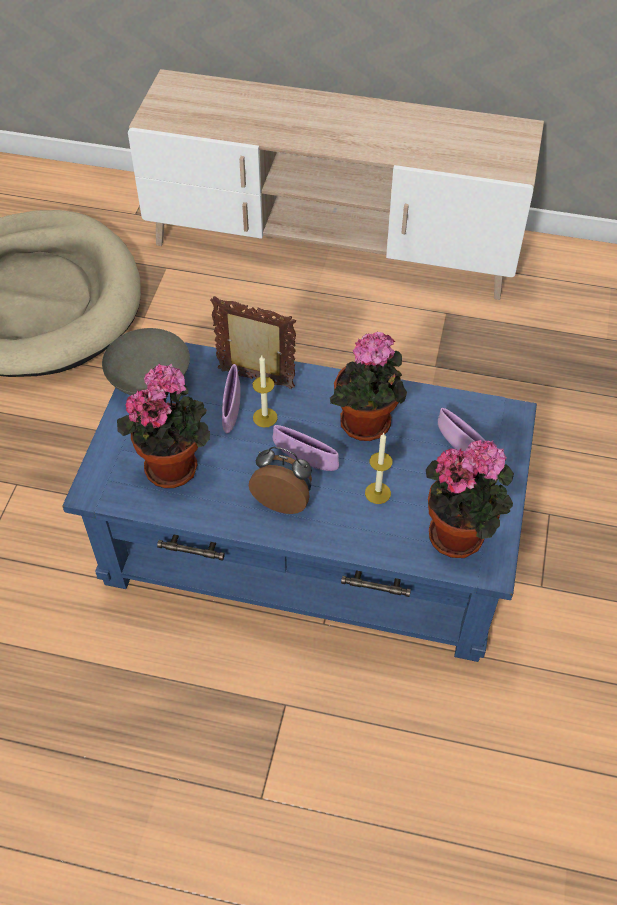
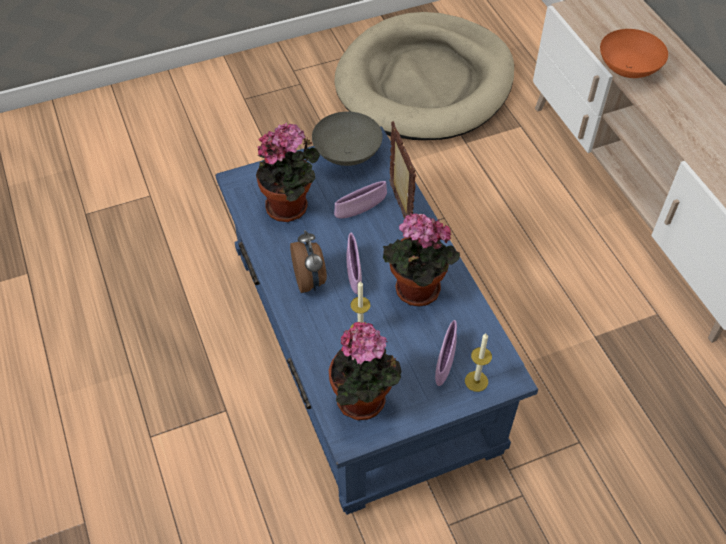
camera: 55 degrees right, 0 degrees up
(261, 132) = (628, 69): none -> orange bowl
(265, 417) = (371, 231): candle -> candle (476, 381)

